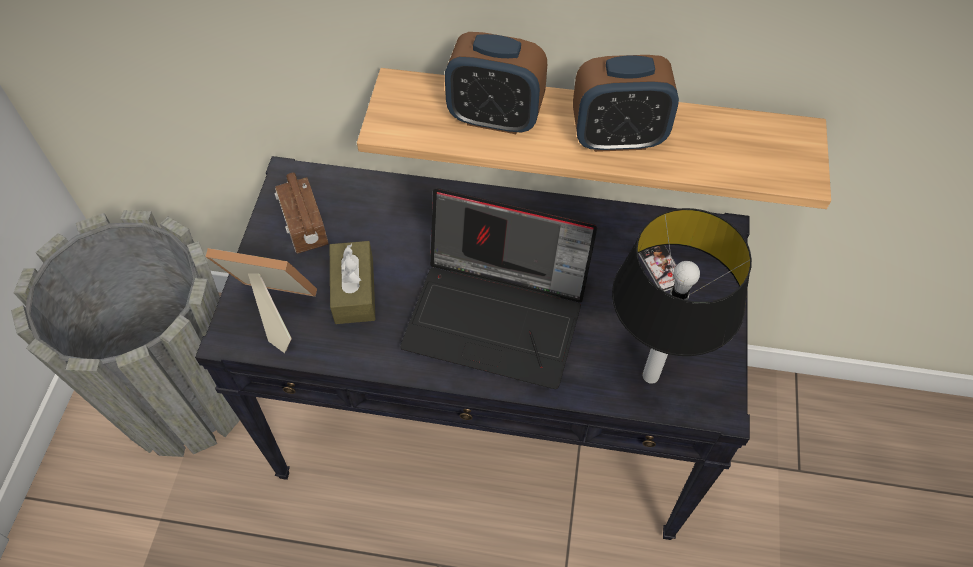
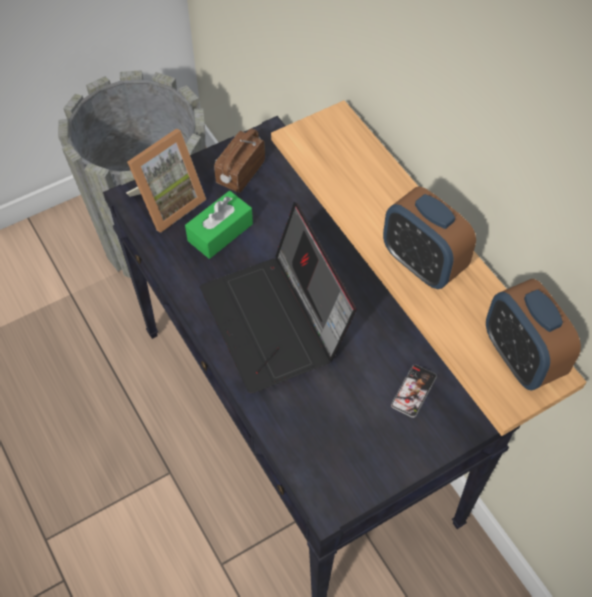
camera: 50 degrees right, 0 degrees up
(272, 310) = (167, 203): picture frame -> picture frame turned 75 degrees clockwise
(354, 291) = (220, 232): brown tissue box -> green tissue box
(495, 117) = (366, 186): alarm clock -> alarm clock (521, 358)
(651, 374) = (315, 444): table lamp -> none

